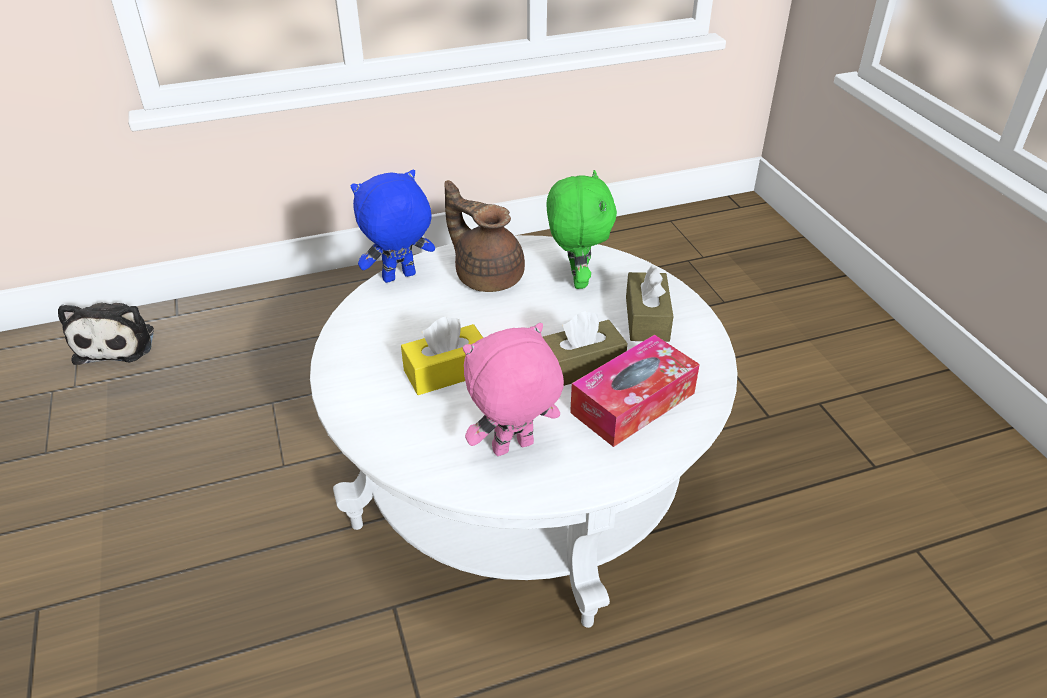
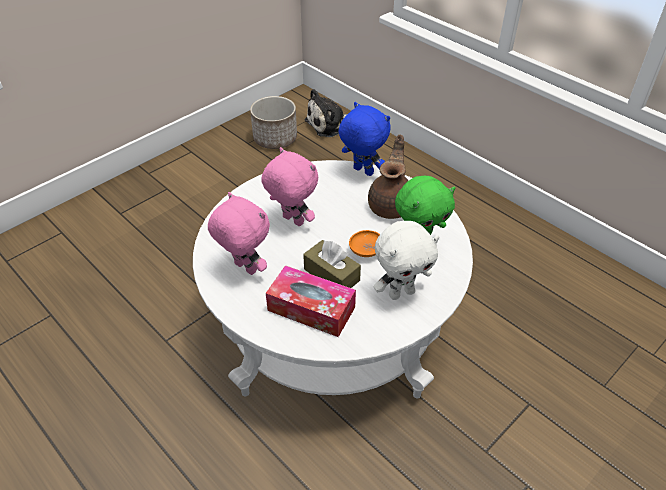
camera: 65 degrees right, 5 degrees up
(75, 414) = (275, 138): none -> planter
(447, 372) = (292, 221): yellow tissue box -> pink plush toy
(556, 323) = (366, 251): none -> orange bowl
(647, 319) = (401, 292): brown tissue box -> white plush toy

